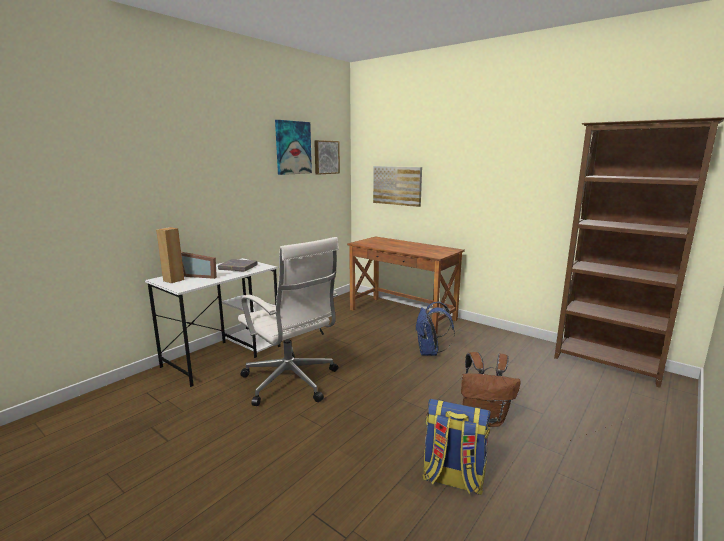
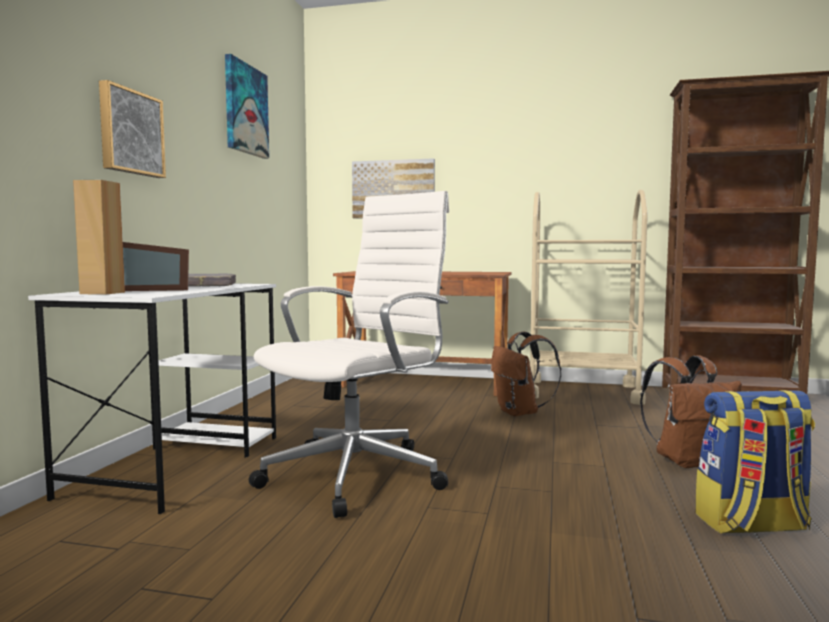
camera: 25 degrees left, 10 degrees down
(291, 382) = (358, 474): white office chair -> white office chair turned 75 degrees counterclockwise
(326, 157) = (281, 140): picture -> picture (130, 132)
(430, 352) = (520, 413): blue backpack -> brown backpack
(495, 340) = (582, 392): none -> beige cart

